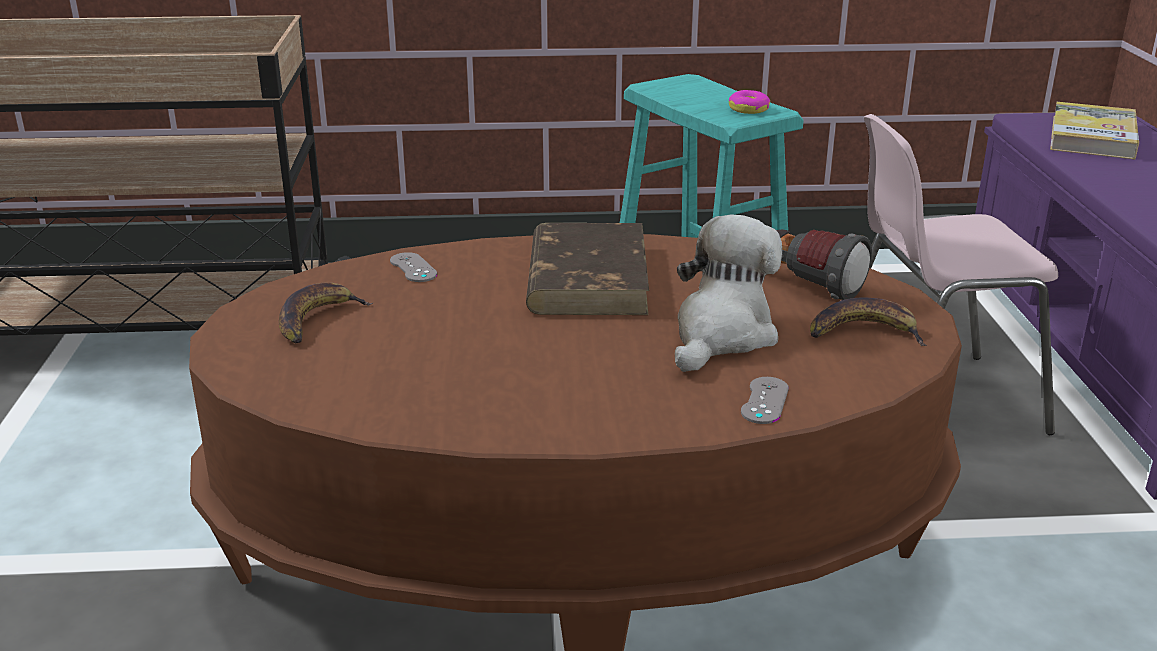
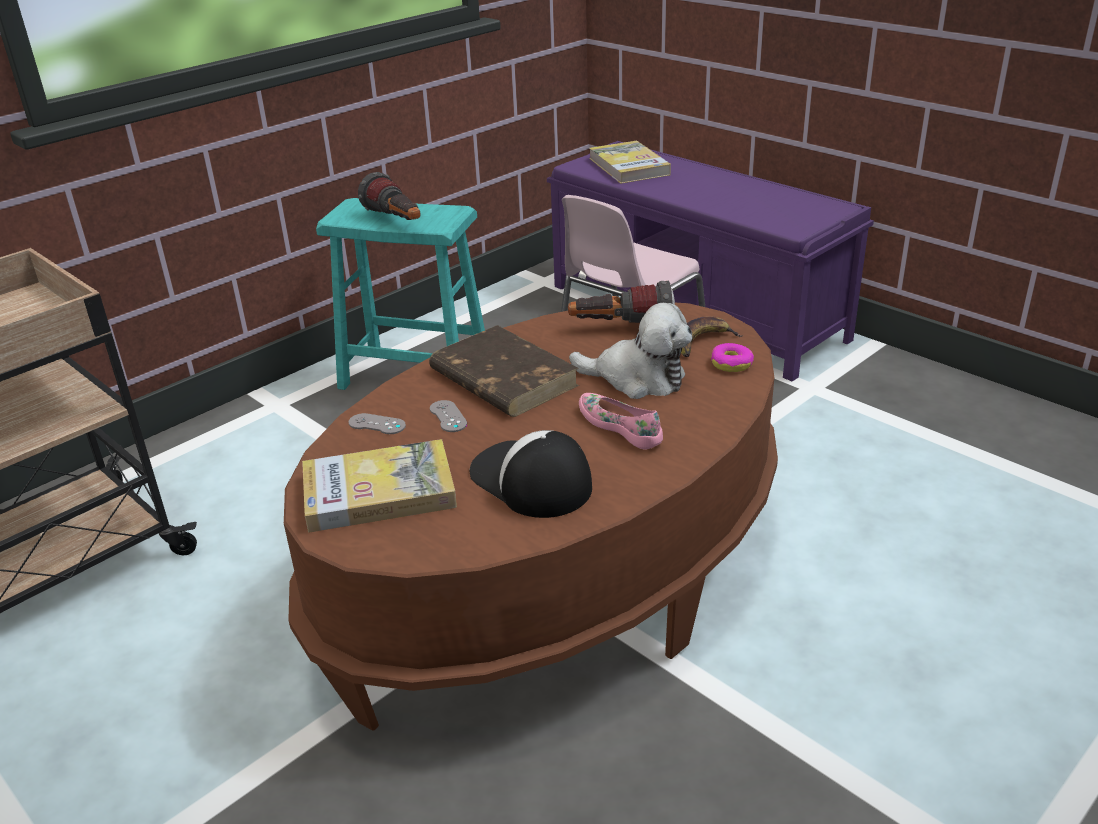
camera: 40 degrees left, 5 degrees up
(317, 320) = (379, 491): banana -> book
(449, 374) = (530, 480): none -> cap
(620, 370) = (620, 427): none -> pink shoe
(699, 104) = (396, 221): none -> flashlight
(721, 335) = (637, 378): plush toy -> plush toy turned 120 degrees clockwise
(748, 109) = (436, 214): donut -> donut (731, 364)
(764, 400) = (718, 406): grey game controller -> grey game controller (448, 416)

